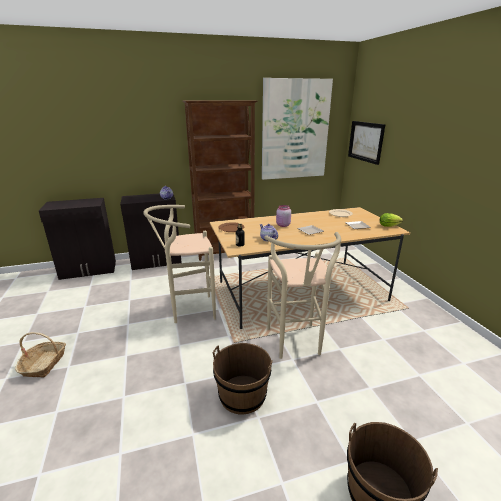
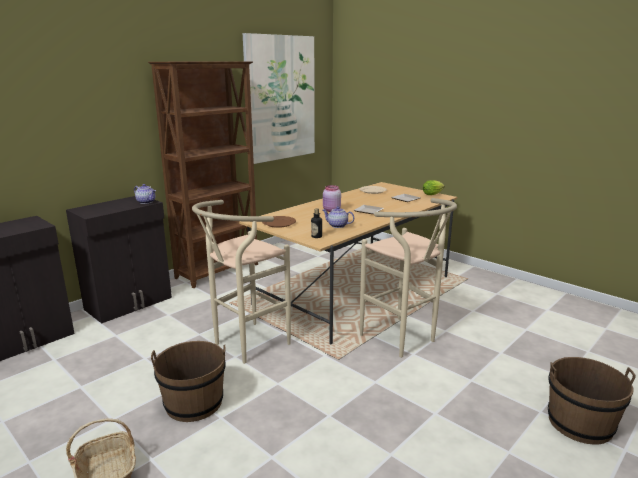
camera: 30 degrees left, 5 degrees down
(242, 394) = (400, 401): brown bucket -> brown bucket (194, 403)
(366, 141) = (362, 108): picture -> none

